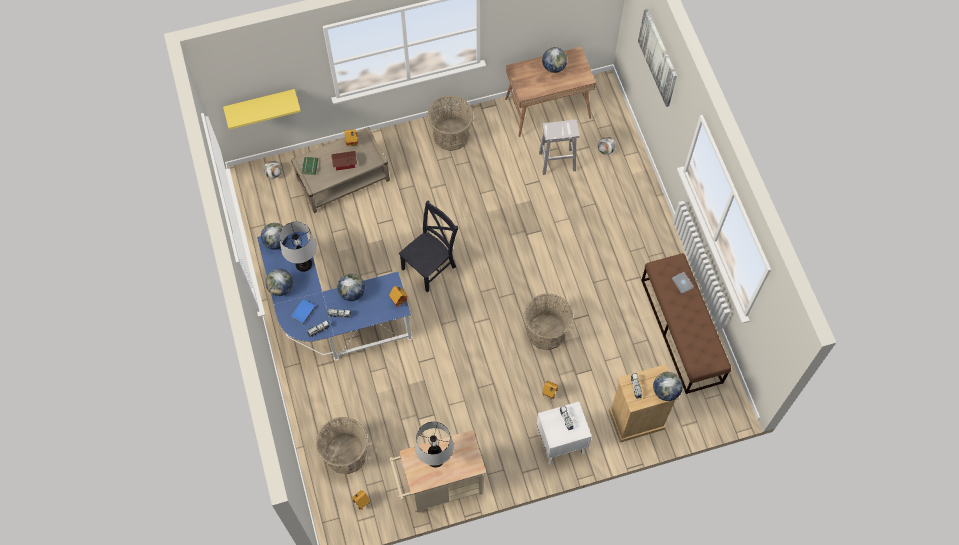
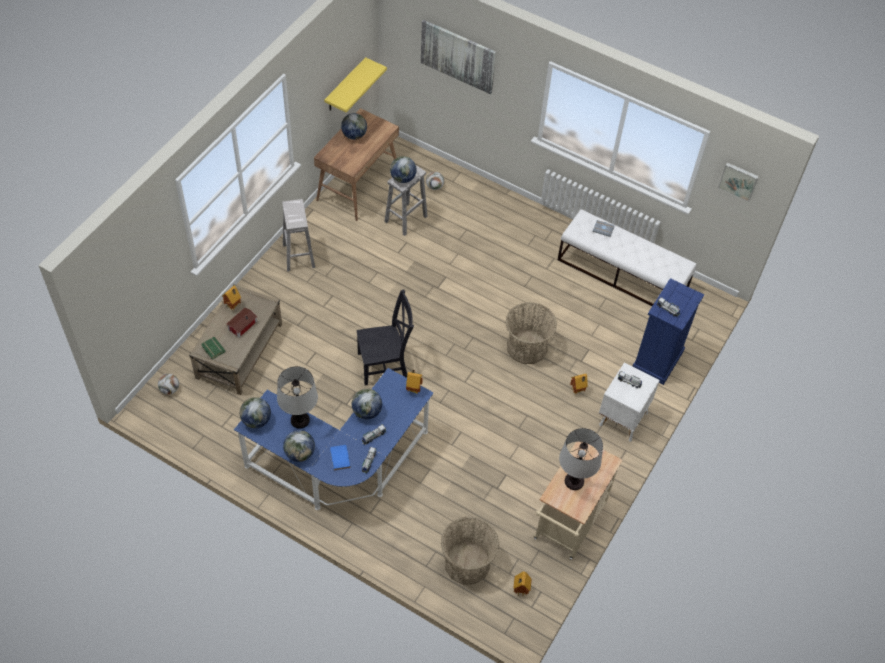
camera: 45 degrees left, 10 degrees down
(260, 103) = (137, 309): yellow shelf -> yellow shelf (345, 85)
(430, 266) = (385, 365): black chair -> black chair turned 75 degrees clockwise
(451, 135) = (298, 255): basket -> white stool
(636, 420) = (657, 360): beige dresser -> blue dresser
(665, 391) = (690, 296): globe -> globe (403, 178)
(681, 331) = (622, 274): brown bench -> white bench
(776, 328) = (738, 180): none -> picture

